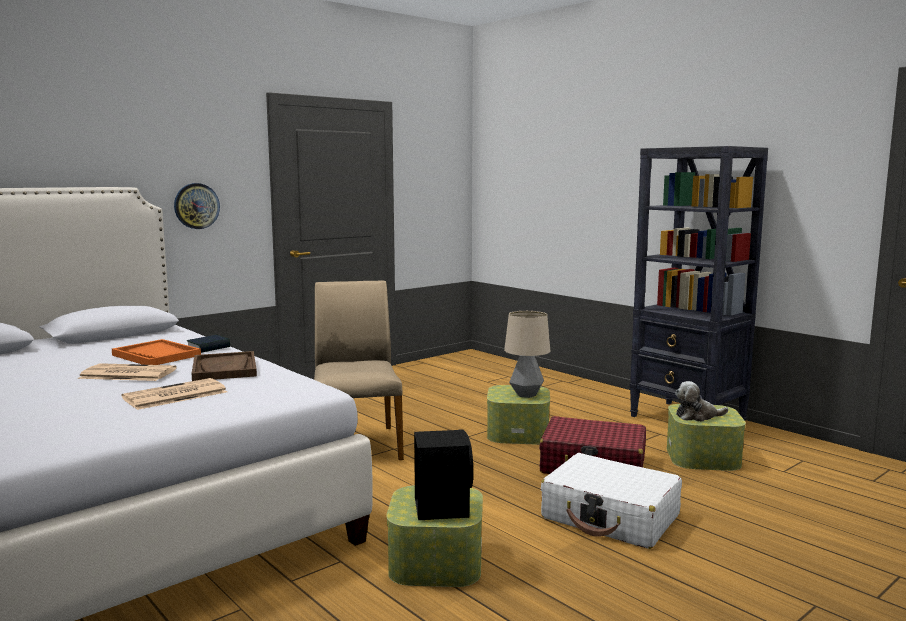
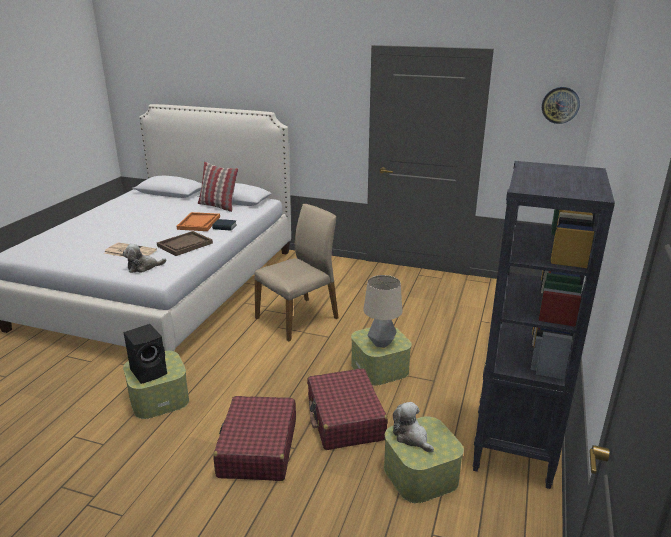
camera: 60 degrees right, 15 degrees up
(113, 342) = (218, 206): none -> pillow
(126, 374) = (158, 230): newspaper -> none
(196, 206) = (315, 126): wall clock -> wall clock (560, 105)
(259, 394) = (143, 267): none -> plush toy
(611, 517) = (257, 448): white suitcase -> red suitcase

